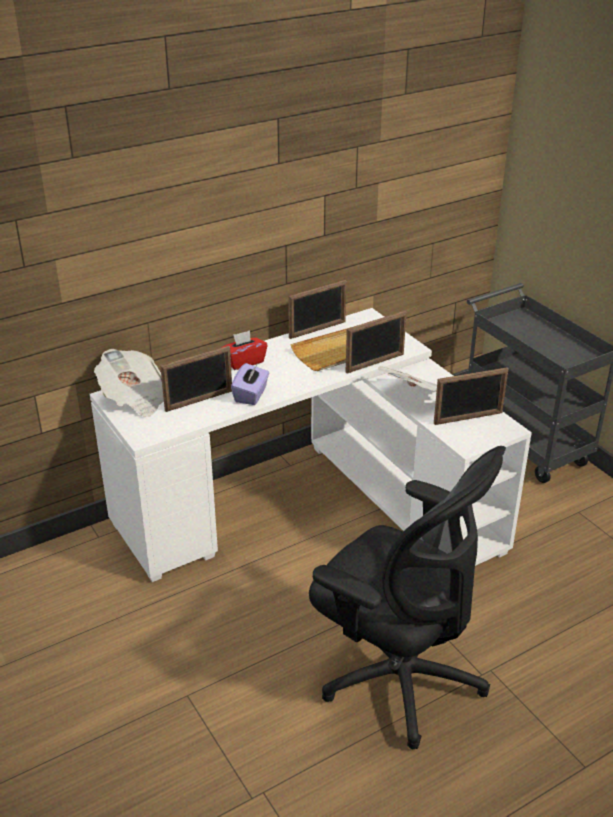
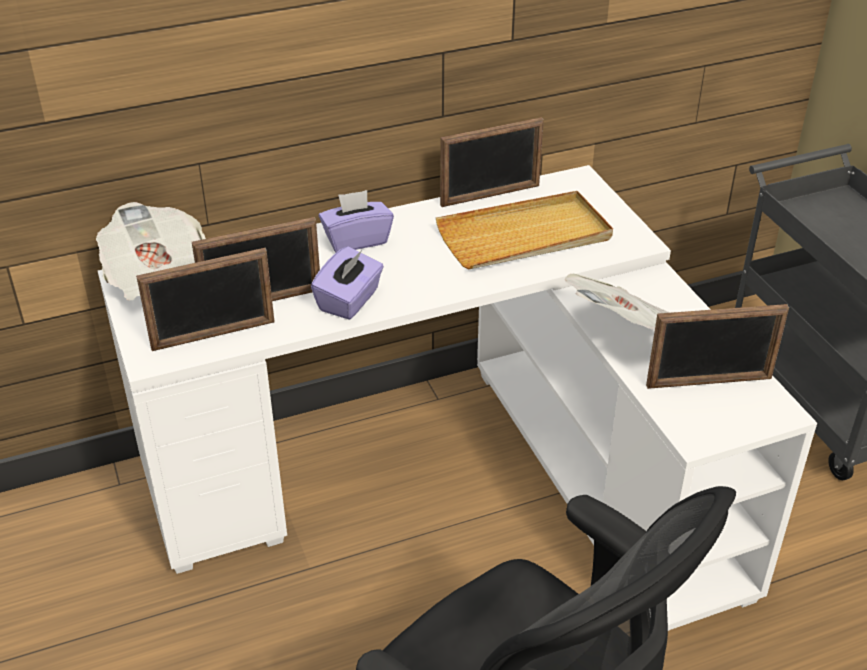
camera: 10 degrees right, 5 degrees up
(244, 362) = (356, 240): red tissue box -> purple tissue box
(375, 363) = (569, 264): picture frame -> picture frame (213, 335)

